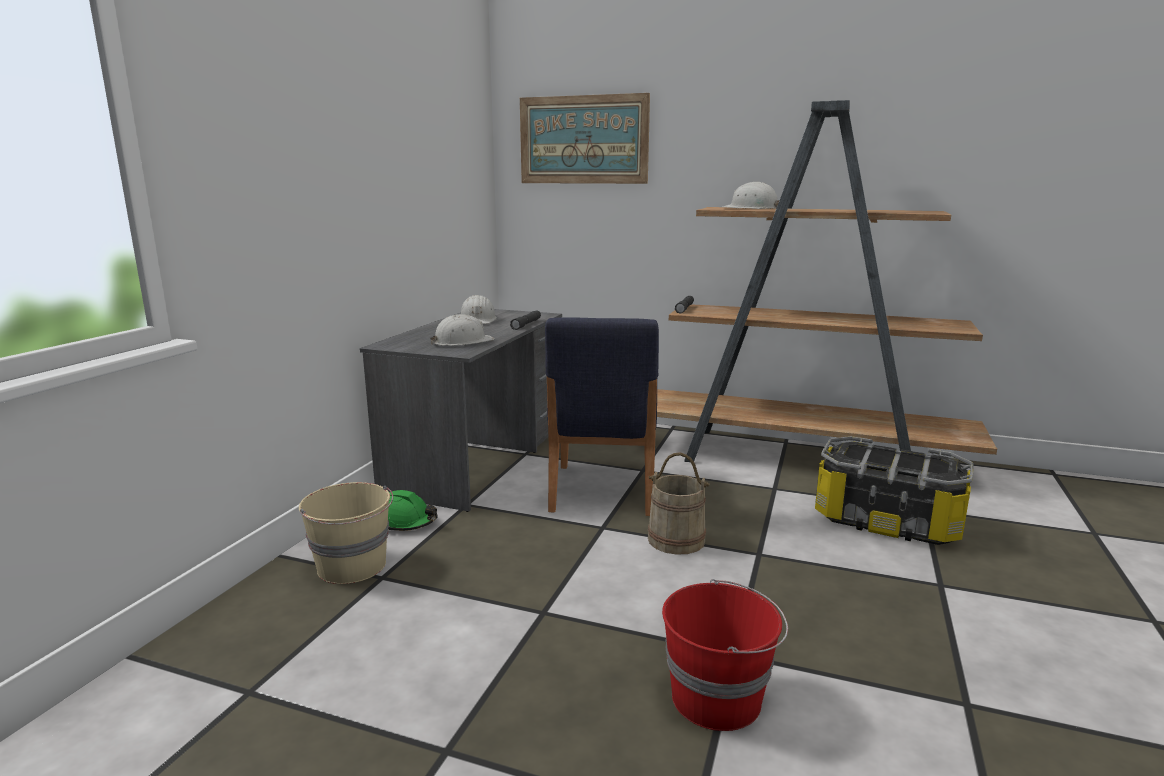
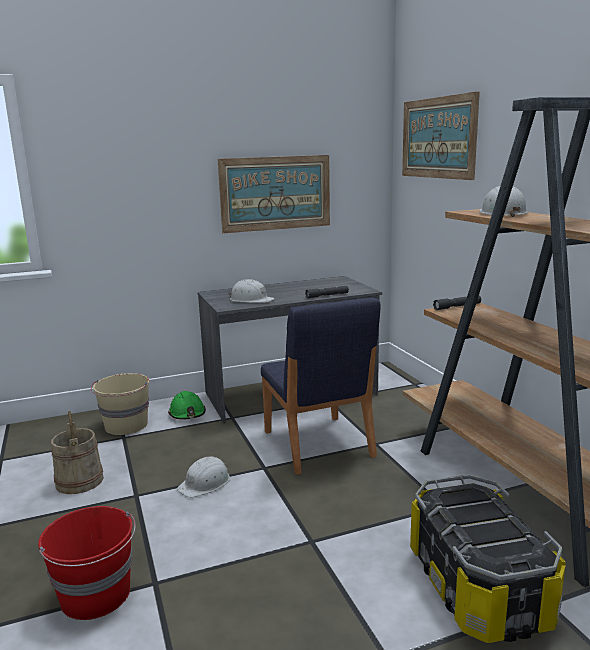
camera: 50 degrees right, 0 degrees up
(417, 202) = (275, 193): none -> picture
(478, 320) = (313, 286): white hard hat -> white hard hat (205, 483)
(602, 490) = (318, 444): blue chair -> blue chair turned 75 degrees counterclockwise
(676, 540) = (284, 500): beige bucket -> beige bucket (79, 481)

